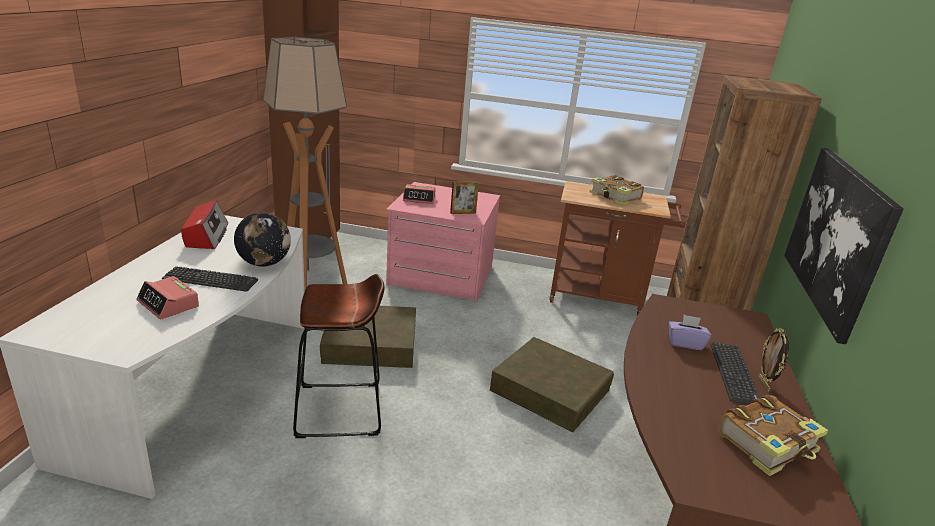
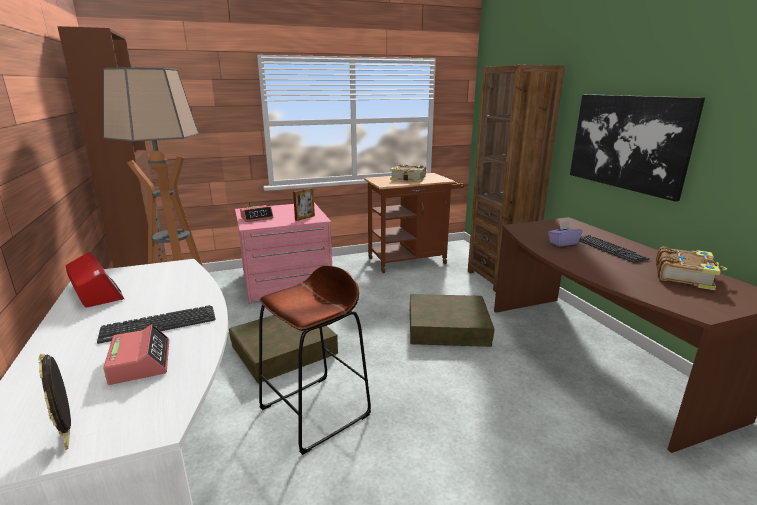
camera: 30 degrees left, 5 degrees down
(168, 304) = (140, 362): alarm clock -> alarm clock turned 120 degrees counterclockwise
(264, 263) = (197, 293): globe -> none
(764, 384) = (630, 249): picture frame -> picture frame (69, 437)

